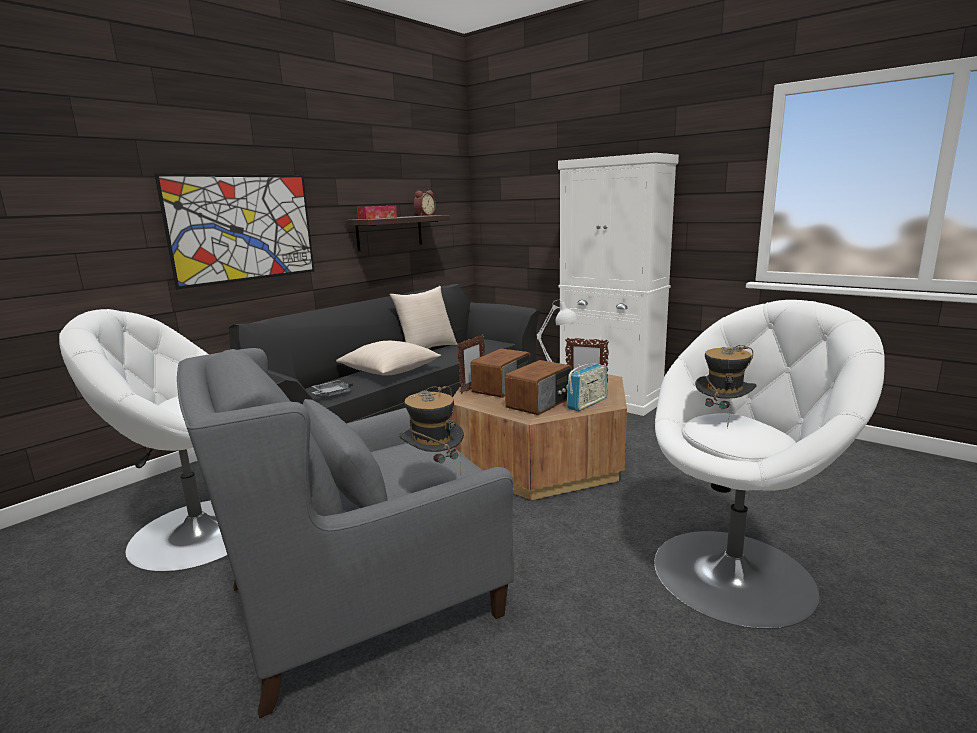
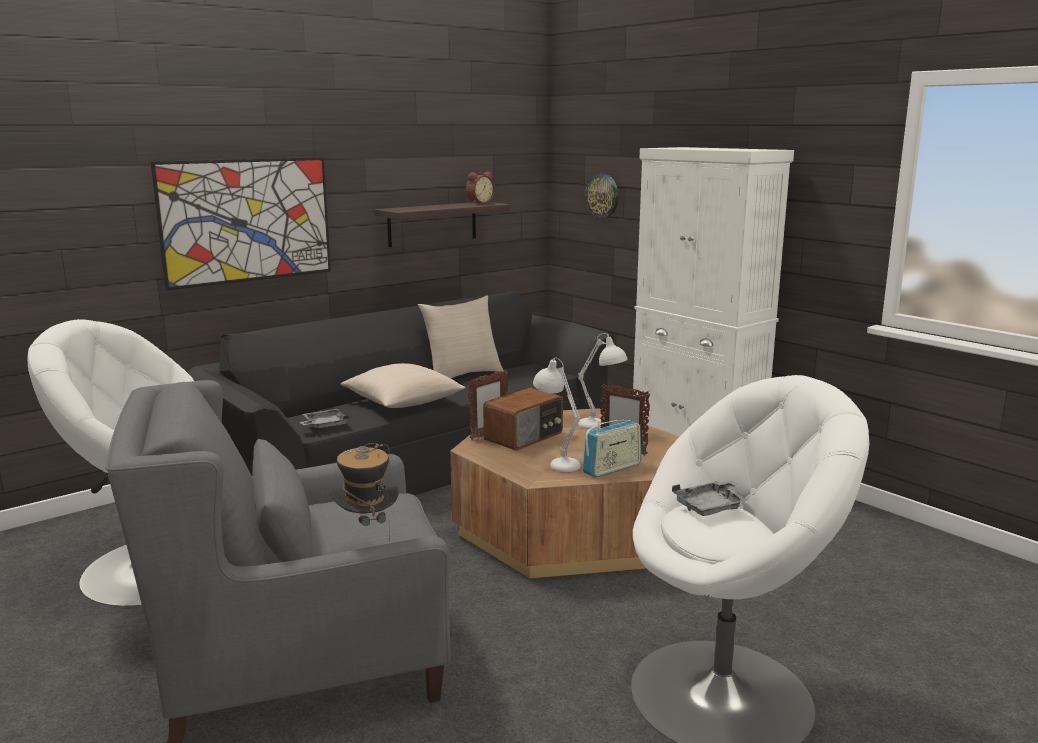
camera: 10 degrees right, 0 degrees up
(377, 218) = (413, 208): tissue box -> none
(516, 207) = (602, 195): none -> wall clock
(540, 403) = (556, 462): radio -> white table lamp
(722, 417) = (711, 507): hat -> grey tray

